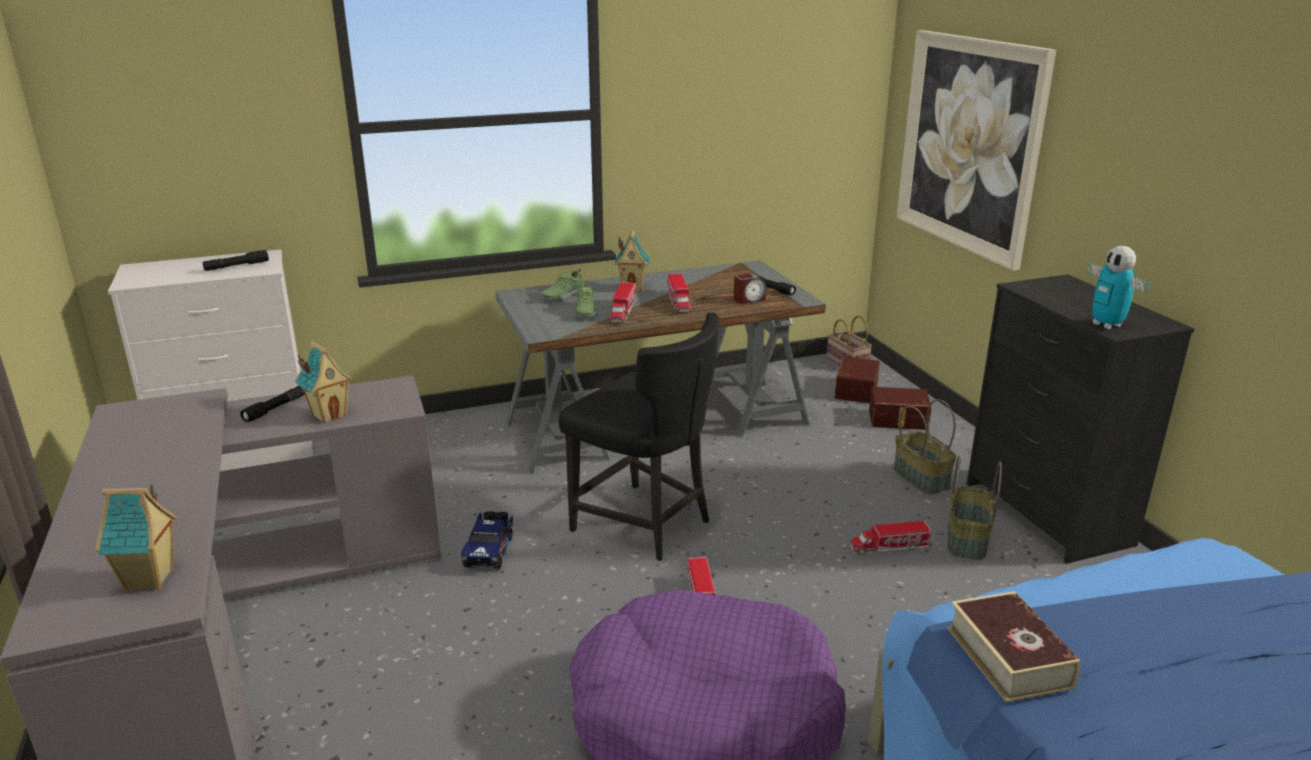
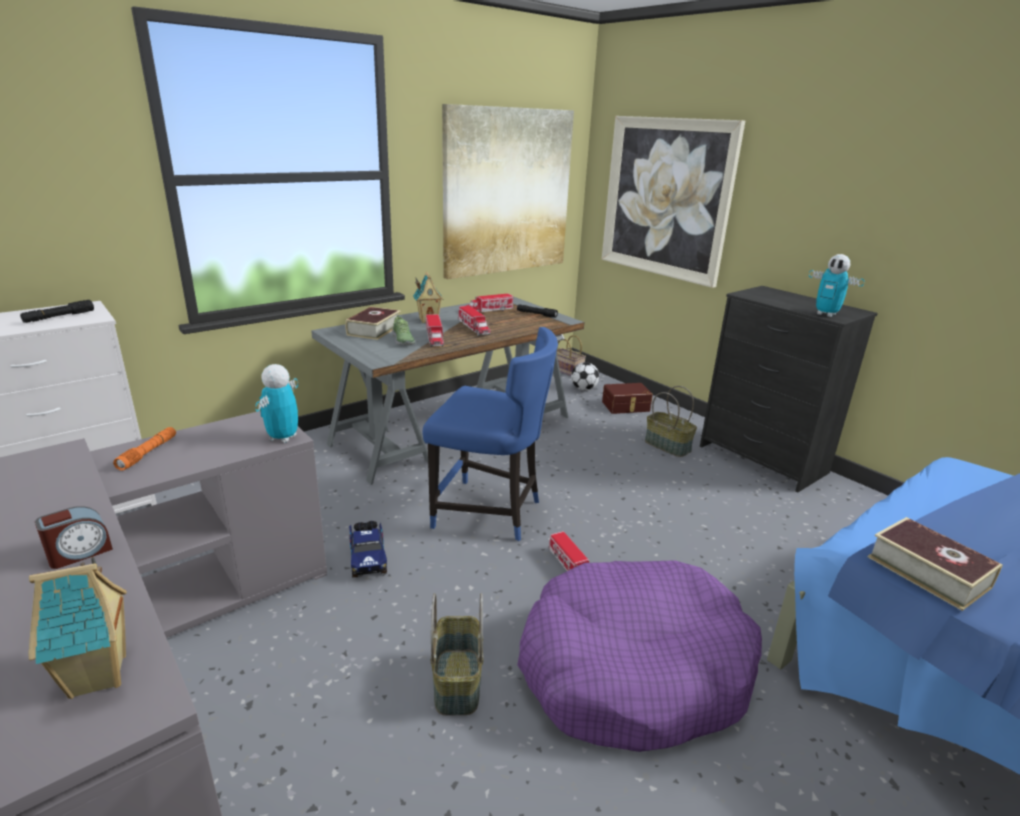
camera: 20 degrees left, 0 degrees up
(275, 409) = (148, 453): black flashlight -> orange flashlight
(329, 415) = (213, 452): toy house -> none
(398, 409) = (283, 438): none -> toy robot
(562, 296) = (374, 330): shoe -> book
(644, 524) = (489, 512): black chair -> blue chair
(748, 300) = (526, 323): alarm clock -> alarm clock (80, 553)
(763, 129) = (507, 192): none -> picture
(854, 390) = (583, 389): brown storage box -> football
(890, 547) = (679, 500): toy truck -> toy truck (488, 310)
(965, 539) = (725, 485): basket -> basket (456, 681)

